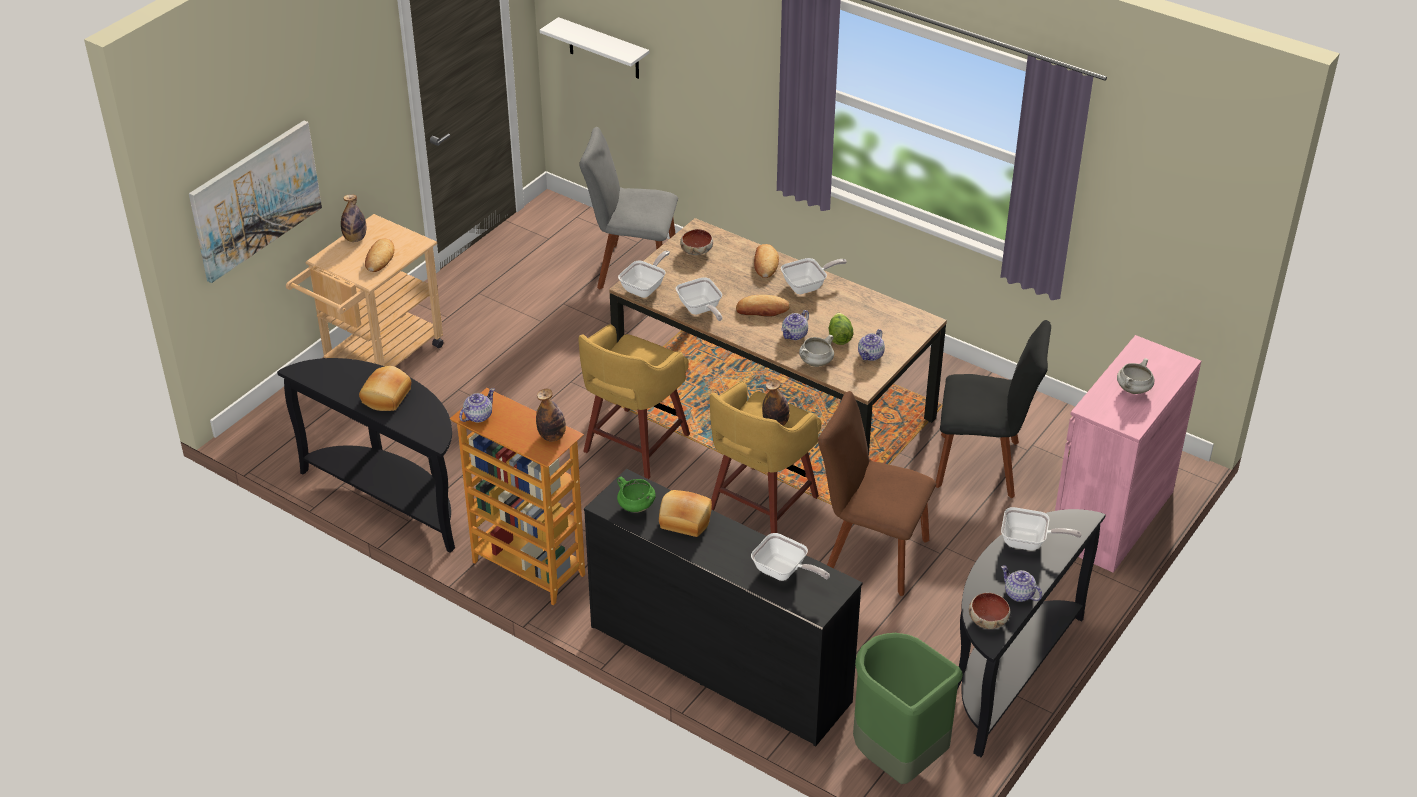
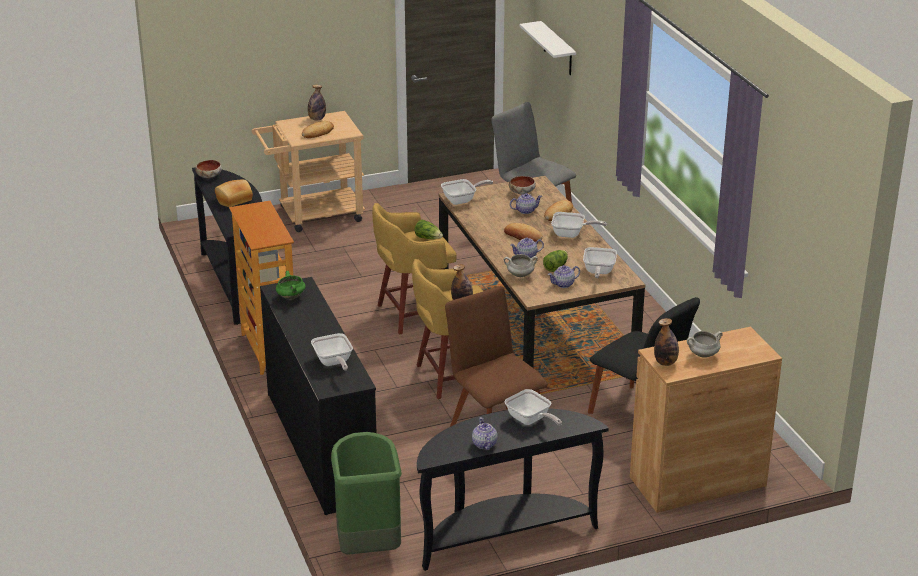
camera: 35 degrees right, 10 degrees down
(255, 200) = (239, 59): picture -> none
(478, 416) = (245, 211): teapot -> teapot (525, 211)
(552, 436) = (273, 236): bottle -> bottle (665, 362)
(644, 352) = (428, 238): none -> lettuce
(684, 521) = (309, 315): bread -> none
(700, 310) = (482, 223): frying pan -> frying pan (598, 272)
(987, 620) = (443, 448): bowl -> bowl (209, 176)
(1112, 517) = (697, 481): pink cabinet -> brown cabinet

